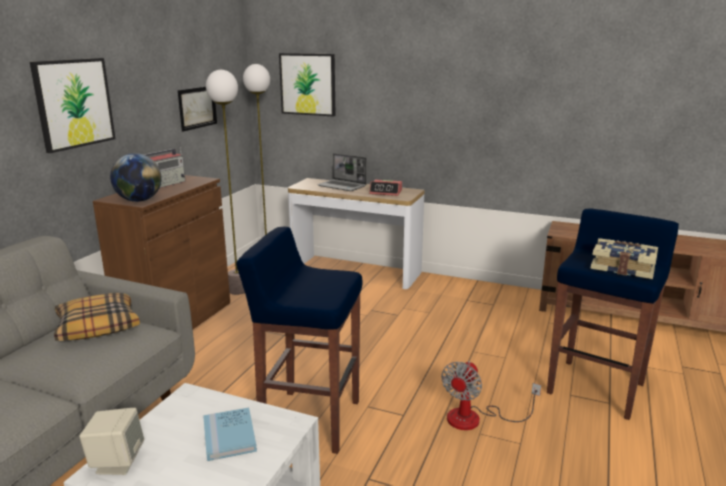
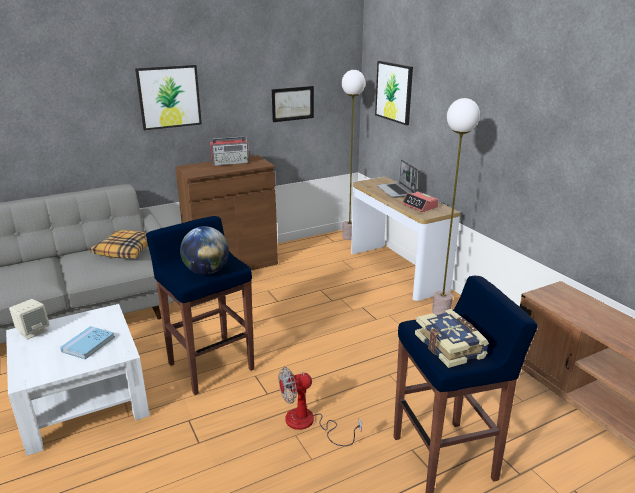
camera: 40 degrees right, 5 degrees up
(139, 200) = (195, 172): globe -> globe (206, 271)
(238, 290) = (295, 256): floor lamp -> floor lamp (441, 312)

